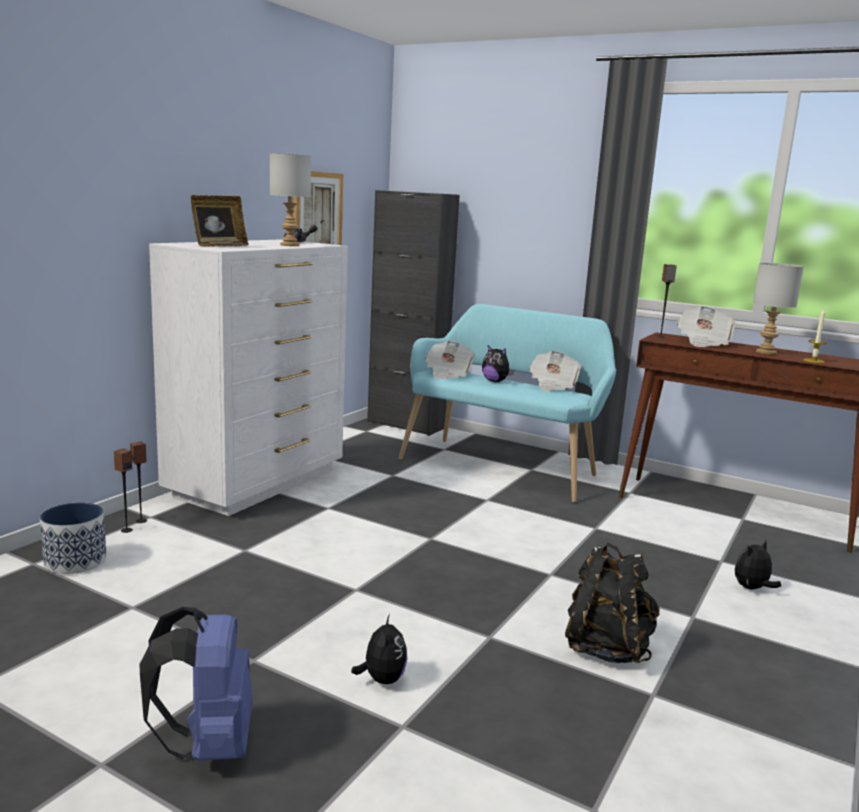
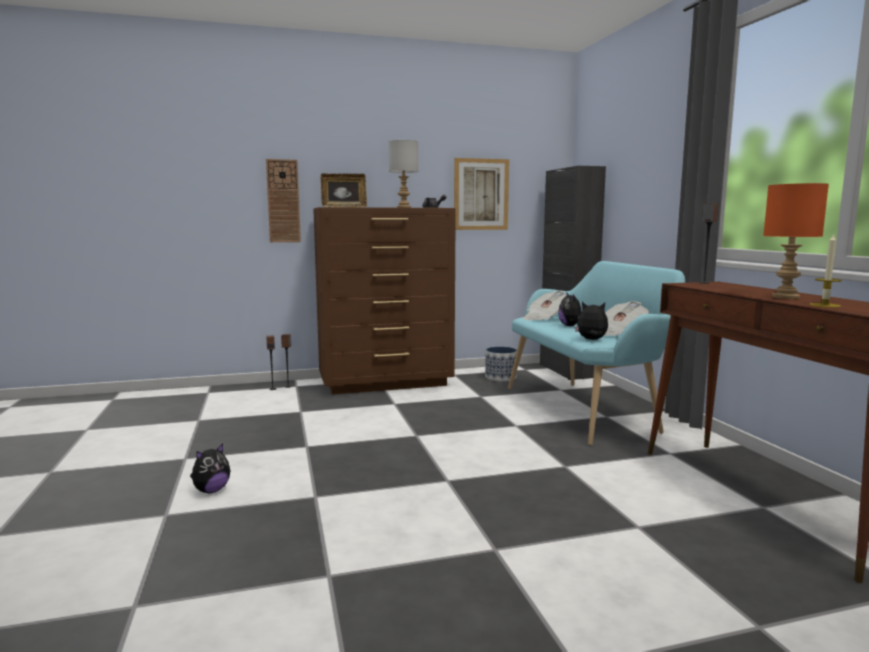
camera: 45 degrees right, 5 degrees down
(75, 561) = (224, 396): planter -> planter (501, 377)
(106, 232) = (283, 201): none -> wall clock
(208, 745) = (90, 482): blue backpack -> none
(259, 483) = (386, 383): white dresser -> brown dresser
(606, 648) = (370, 535): black backpack -> none
(703, 342) = (736, 288): newspaper -> none
(752, 588) = (616, 557): plush toy -> plush toy (591, 340)
(765, 352) = (784, 297): grey table lamp -> orange table lamp

